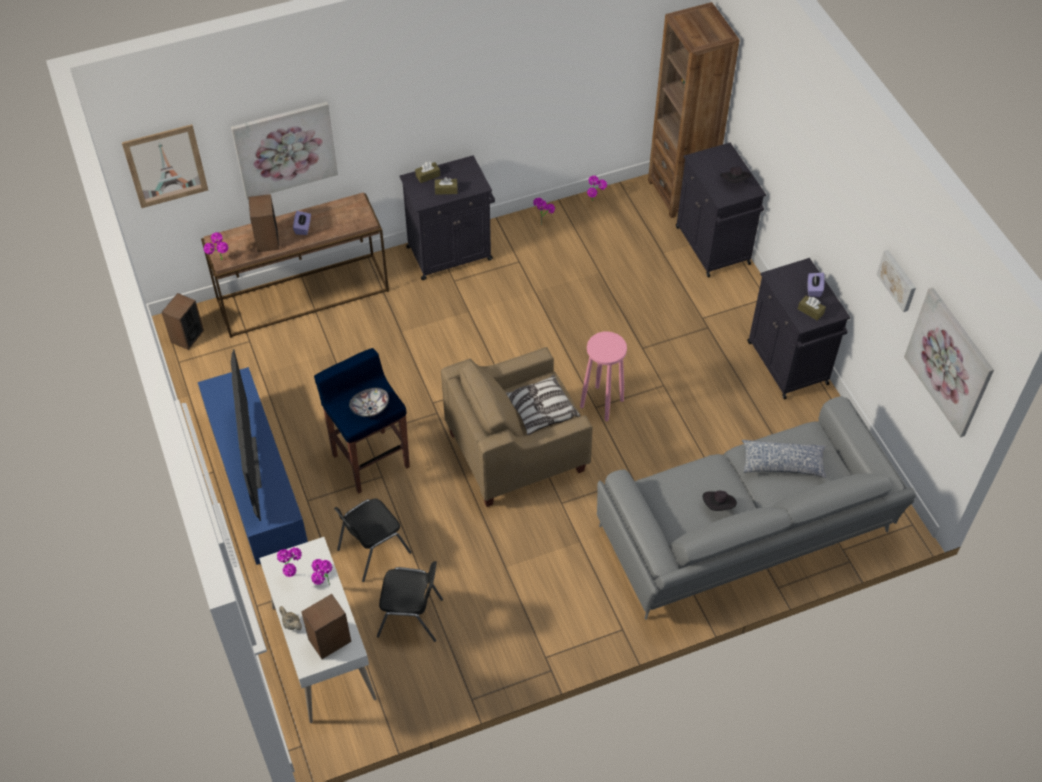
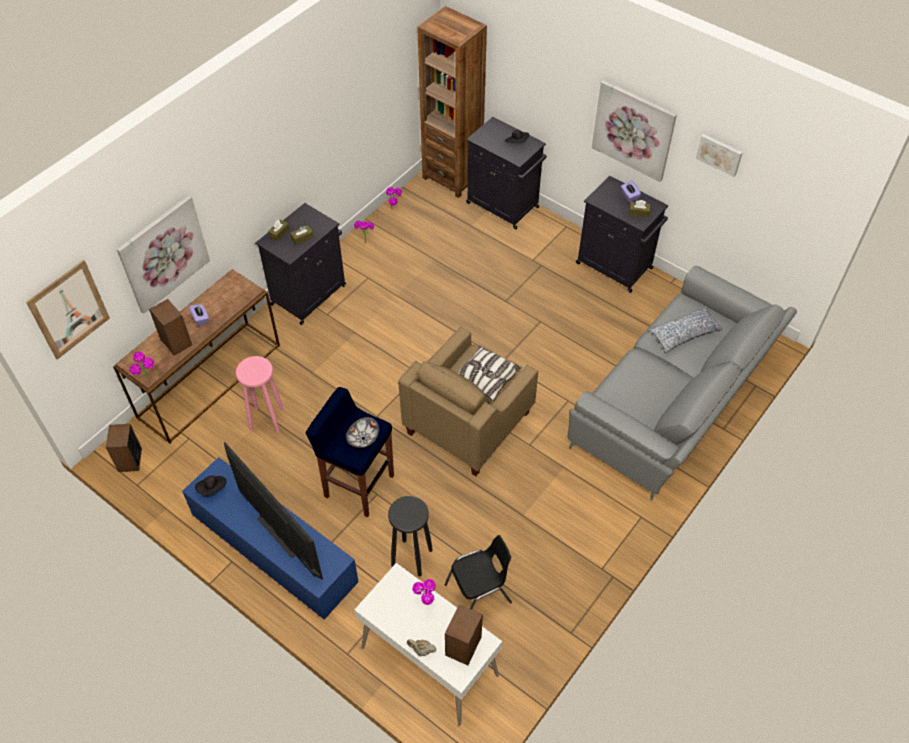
camera: 30 degrees left, 0 degrees up
(294, 575) = (394, 608): potted plant -> none
(372, 551) = (411, 557): black chair -> black stool
(602, 403) = (506, 355): pink stool -> pink stool (267, 419)
(718, 505) = (664, 385): black hat -> black hat (212, 489)
(949, 362) = (793, 197): picture -> picture (633, 130)

